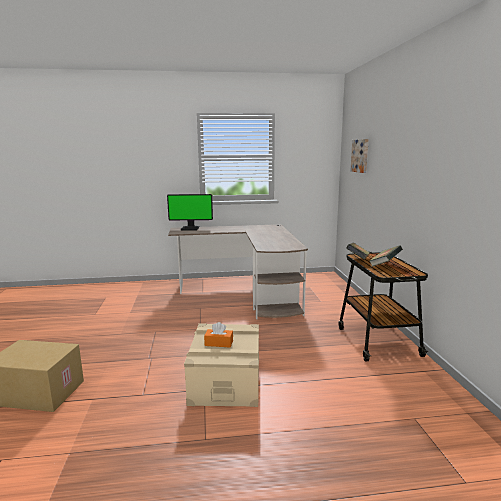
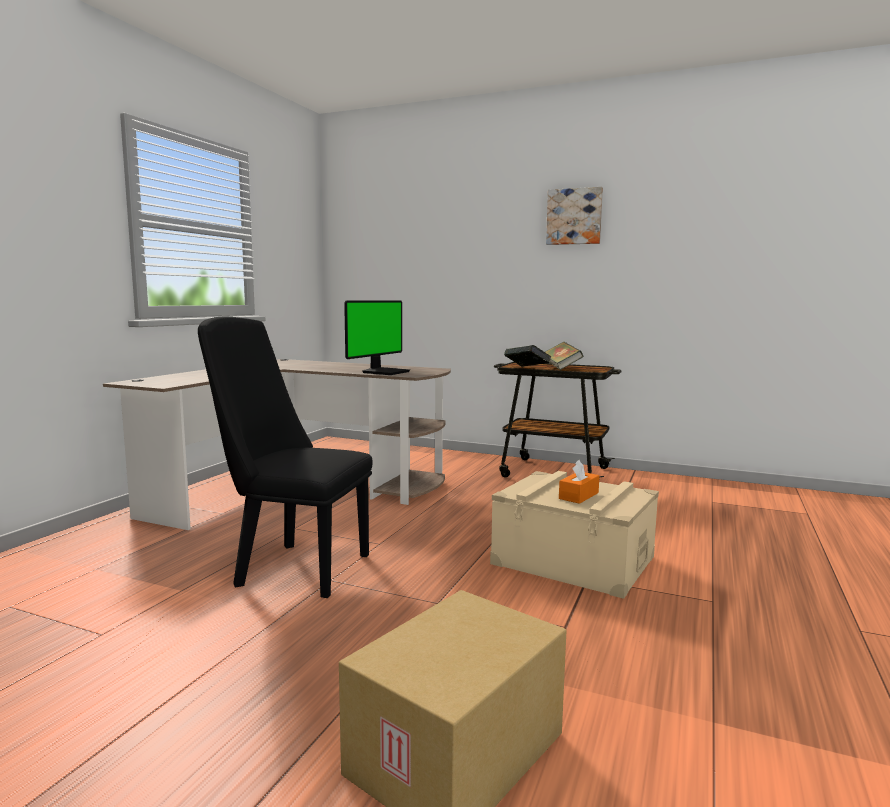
camera: 60 degrees left, 5 degrees down
(161, 321) = (293, 568): none -> black chair
(190, 228) = (162, 377): monitor -> monitor (384, 372)
(361, 155) = (398, 240): picture -> picture (574, 216)

